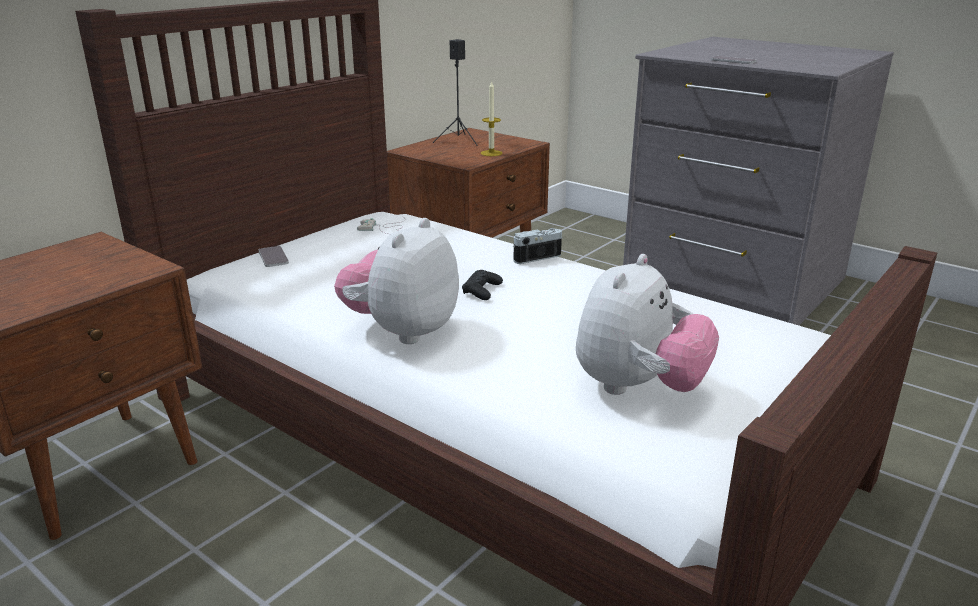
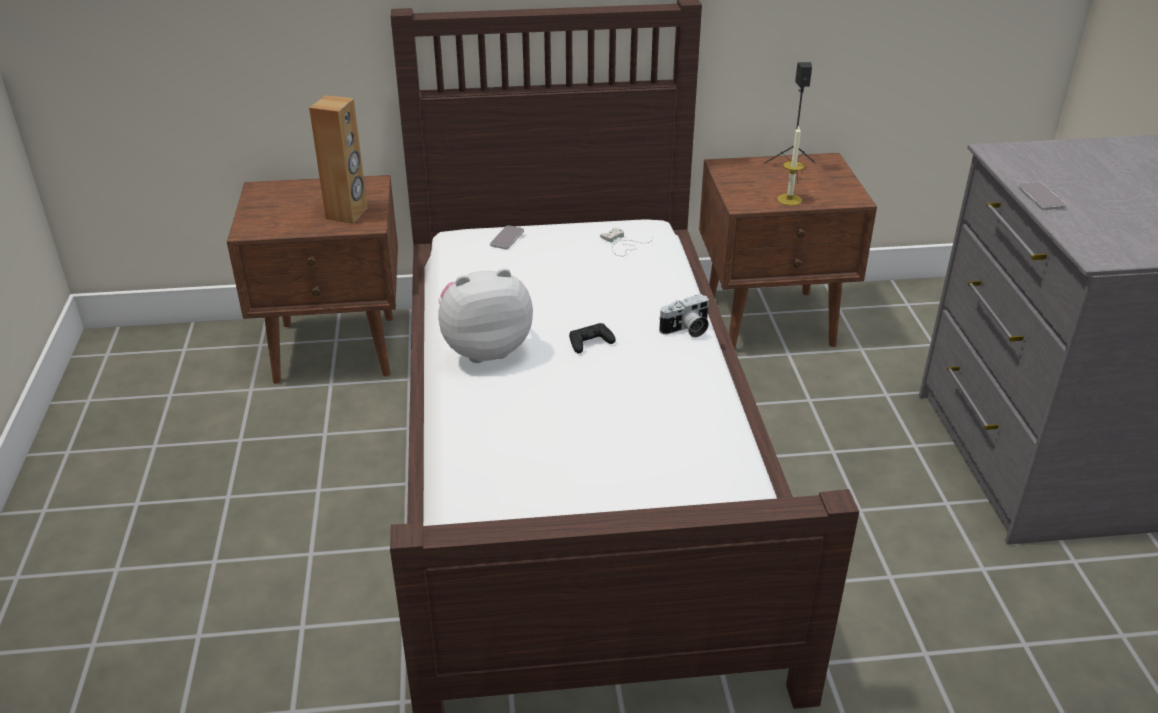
camera: 45 degrees right, 10 degrees up
(105, 269) = (347, 214): none -> brown speaker
(534, 256) = (686, 330): camera -> camera turned 135 degrees clockwise
(638, 388) = (546, 481): plush toy -> none

